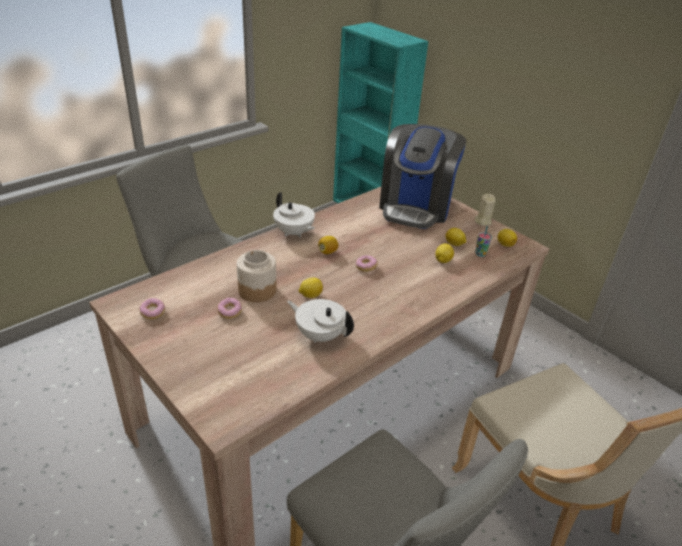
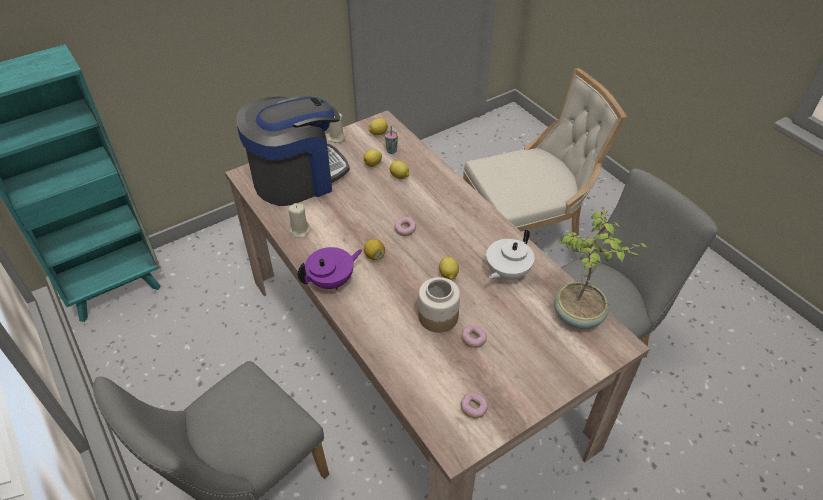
camera: 80 degrees left, 10 degrees up
(260, 390) = (578, 317): none -> potted plant
(294, 233) = (332, 281): white teapot -> purple teapot
(349, 213) = (300, 231): none -> beige candle
(415, 206) = (298, 178): coffee machine -> coffee machine turned 60 degrees counterclockwise

